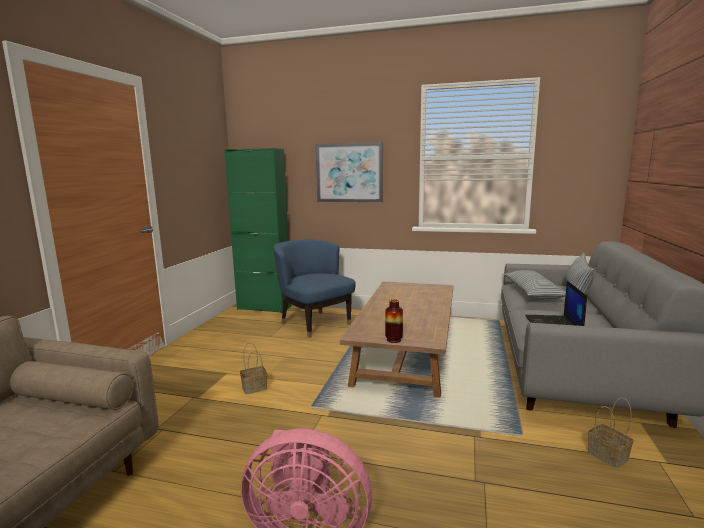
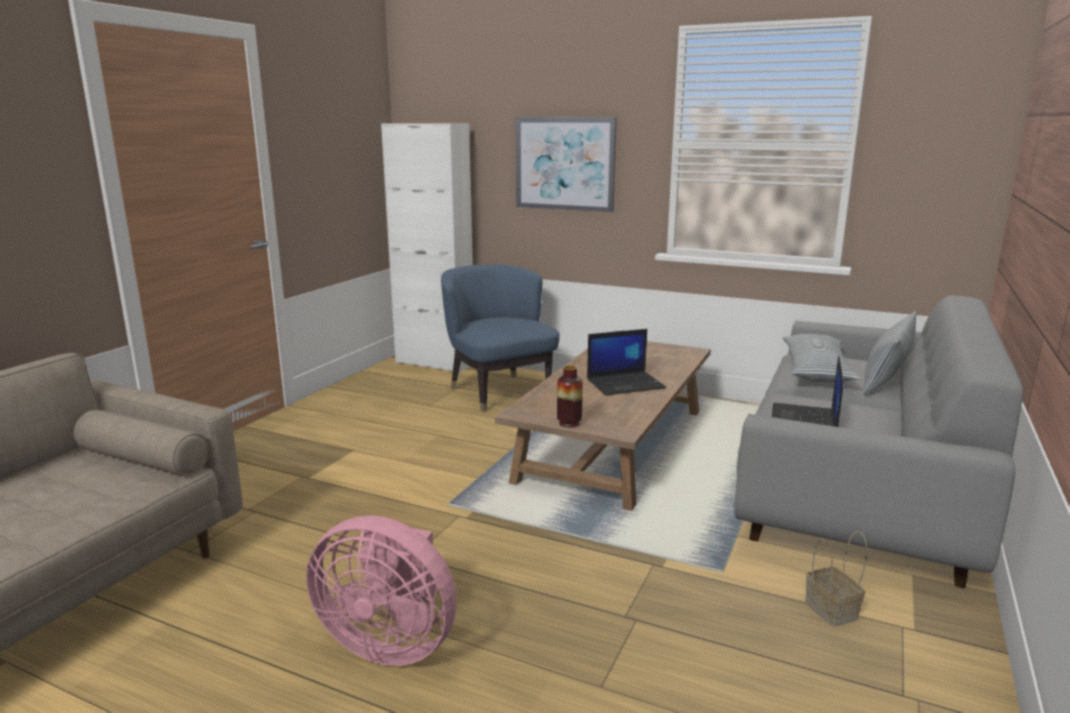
camera: 10 degrees right, 5 degrees up
(255, 387) = (385, 472): basket -> none
(264, 307) = (435, 363): green cabinet -> white cabinet
(415, 310) = (626, 384): none -> laptop

